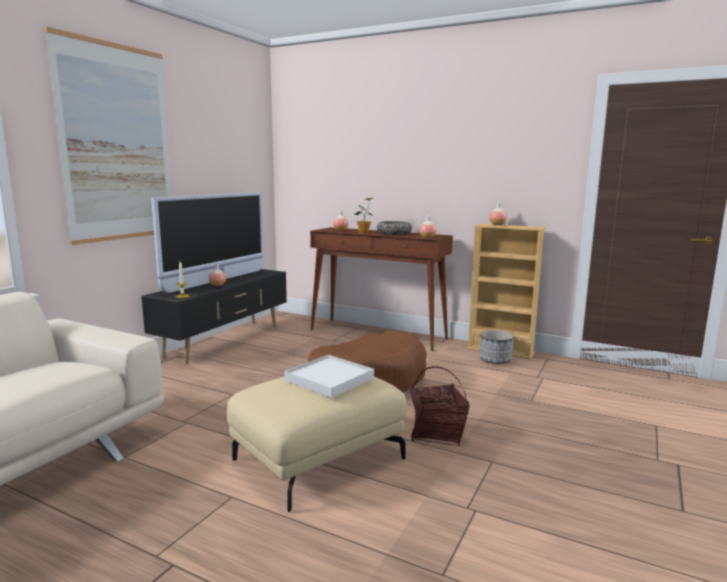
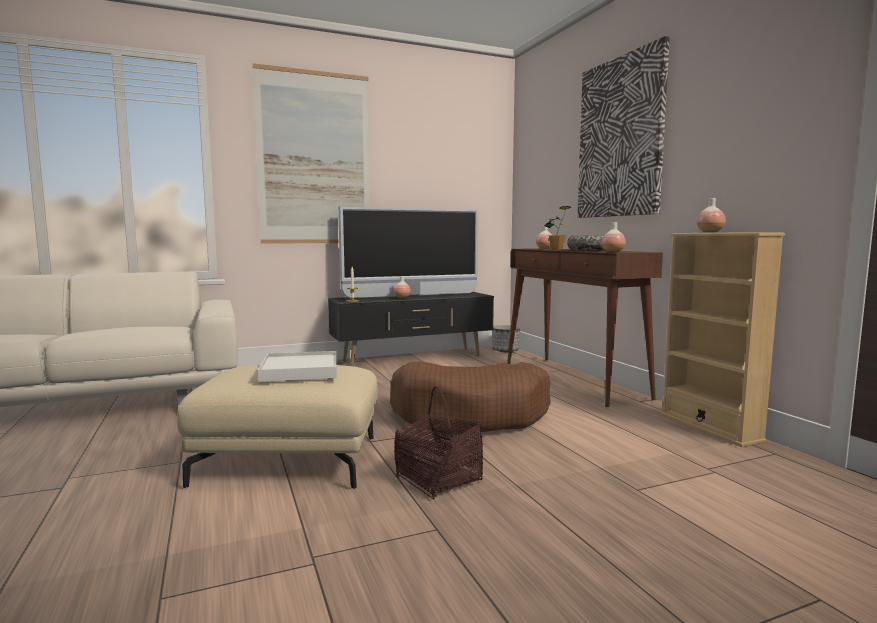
camera: 40 degrees right, 5 degrees down
(406, 145) = (620, 138): none -> picture
(495, 360) = (676, 435): planter -> planter (505, 350)

